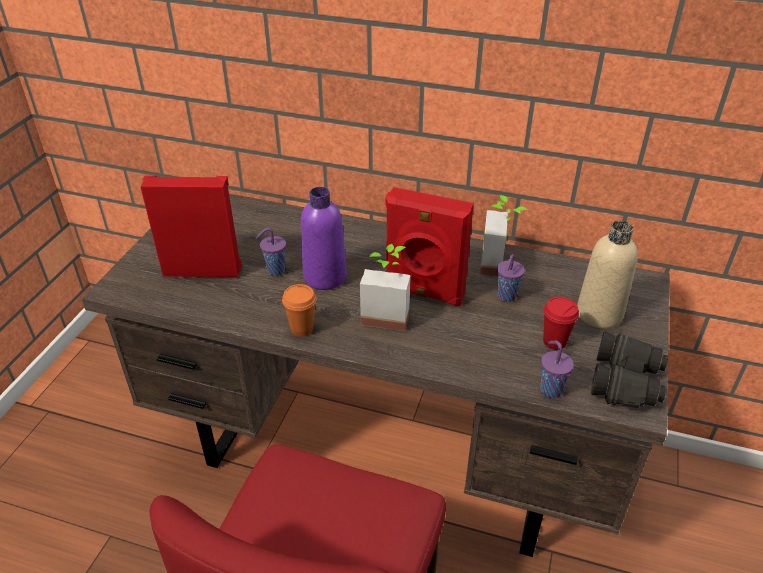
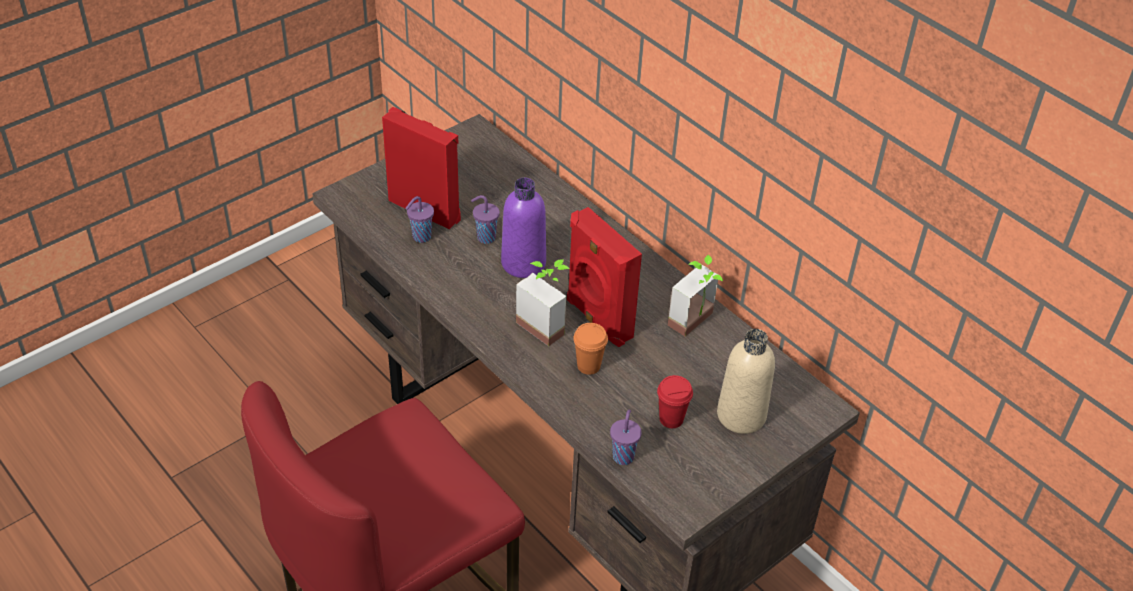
camera: 30 degrees right, 5 degrees up
(302, 328) = (464, 302): orange cup -> orange cup (588, 366)
(506, 297) = (669, 358): purple cup -> purple cup (420, 237)
(626, 382) = (698, 484): black binoculars -> none

